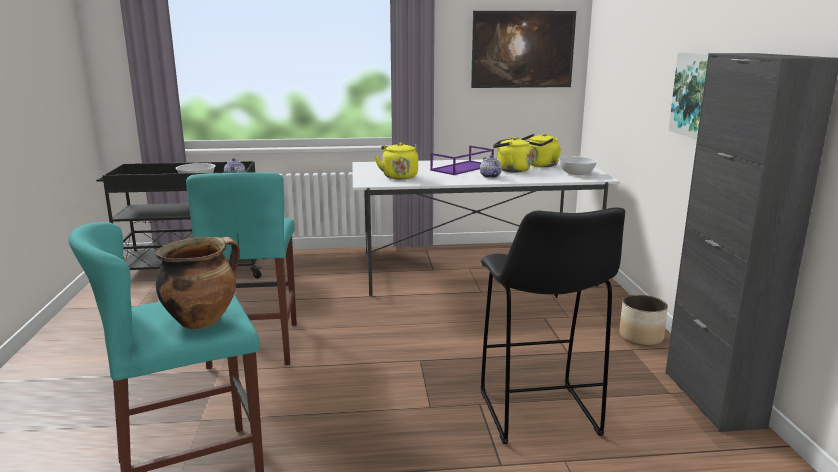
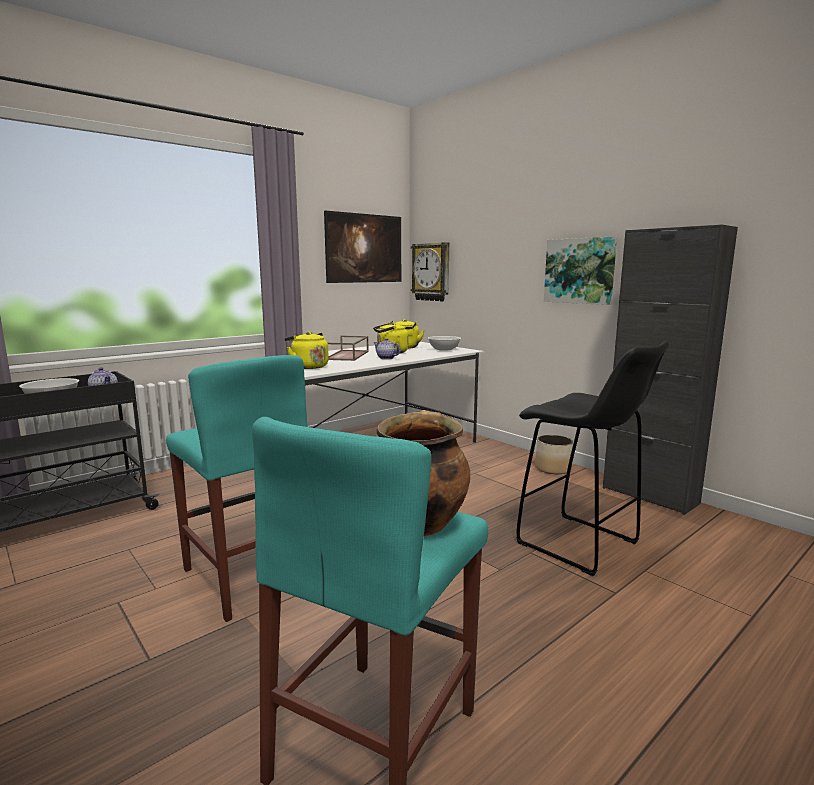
camera: 35 degrees left, 5 degrees down
(462, 168) = (347, 355): purple tray -> brown tray
(599, 78) = (431, 272): none -> wall clock

